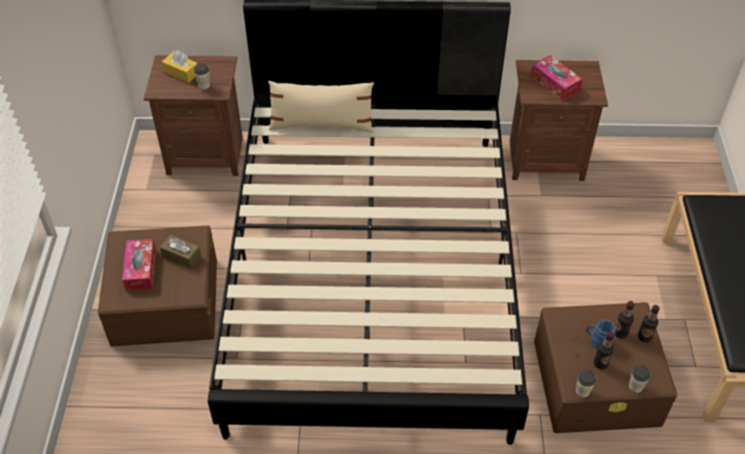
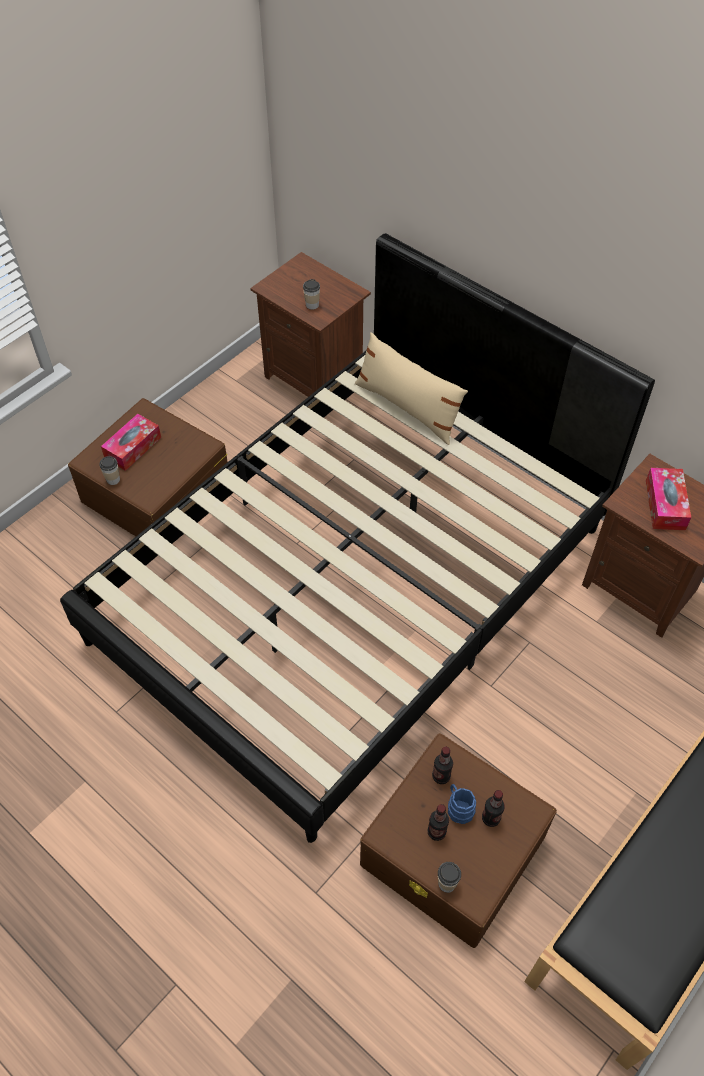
camera: 40 degrees right, 5 degrees up
(181, 73) = (305, 281): yellow tissue box -> none
(181, 256) = (175, 457): brown tissue box -> none
(582, 391) = (388, 845): cup -> cup (113, 479)
(644, 337) = (512, 841): bottle -> bottle (441, 776)

